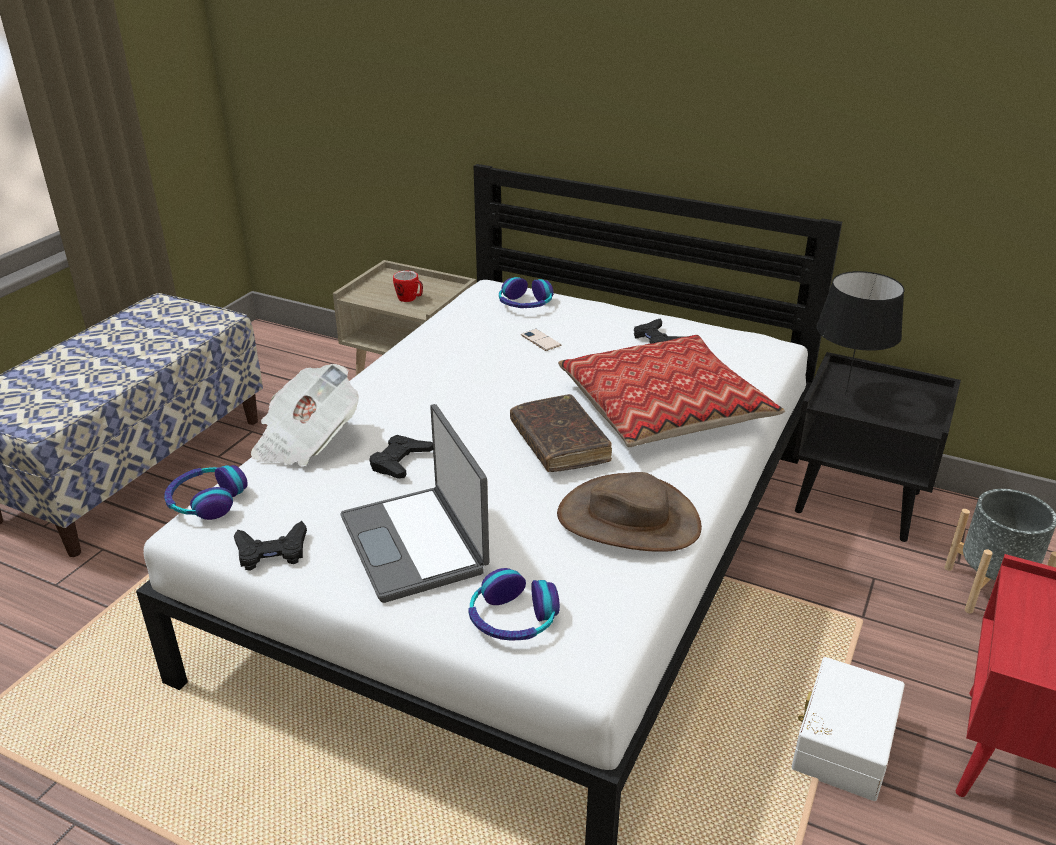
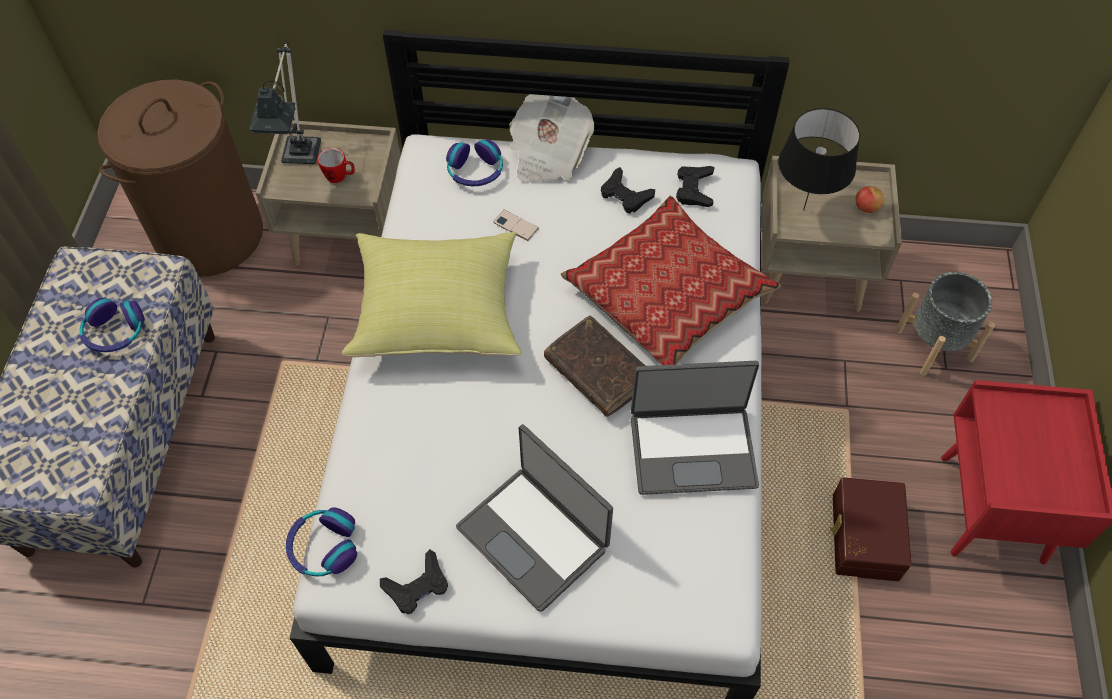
camera: 20 degrees left, 25 degrees up
(300, 361) = (209, 235): none -> brown laundry basket
(306, 441) = (369, 440): newspaper -> newspaper (548, 154)
(384, 285) = (300, 160): none -> table lamp
(400, 461) = (469, 439): black game controller -> black game controller (694, 189)
(432, 377) = (439, 312): none -> yellow pillow
(513, 619) = (649, 590): headphones -> headphones (115, 332)
(628, 520) = (692, 448): brown hat -> laptop
(840, 742) = (862, 536): white storage box -> brown storage box
(859, 502) = (811, 274): black nightstand -> beige nightstand
(917, 405) = (866, 207): none -> apple

